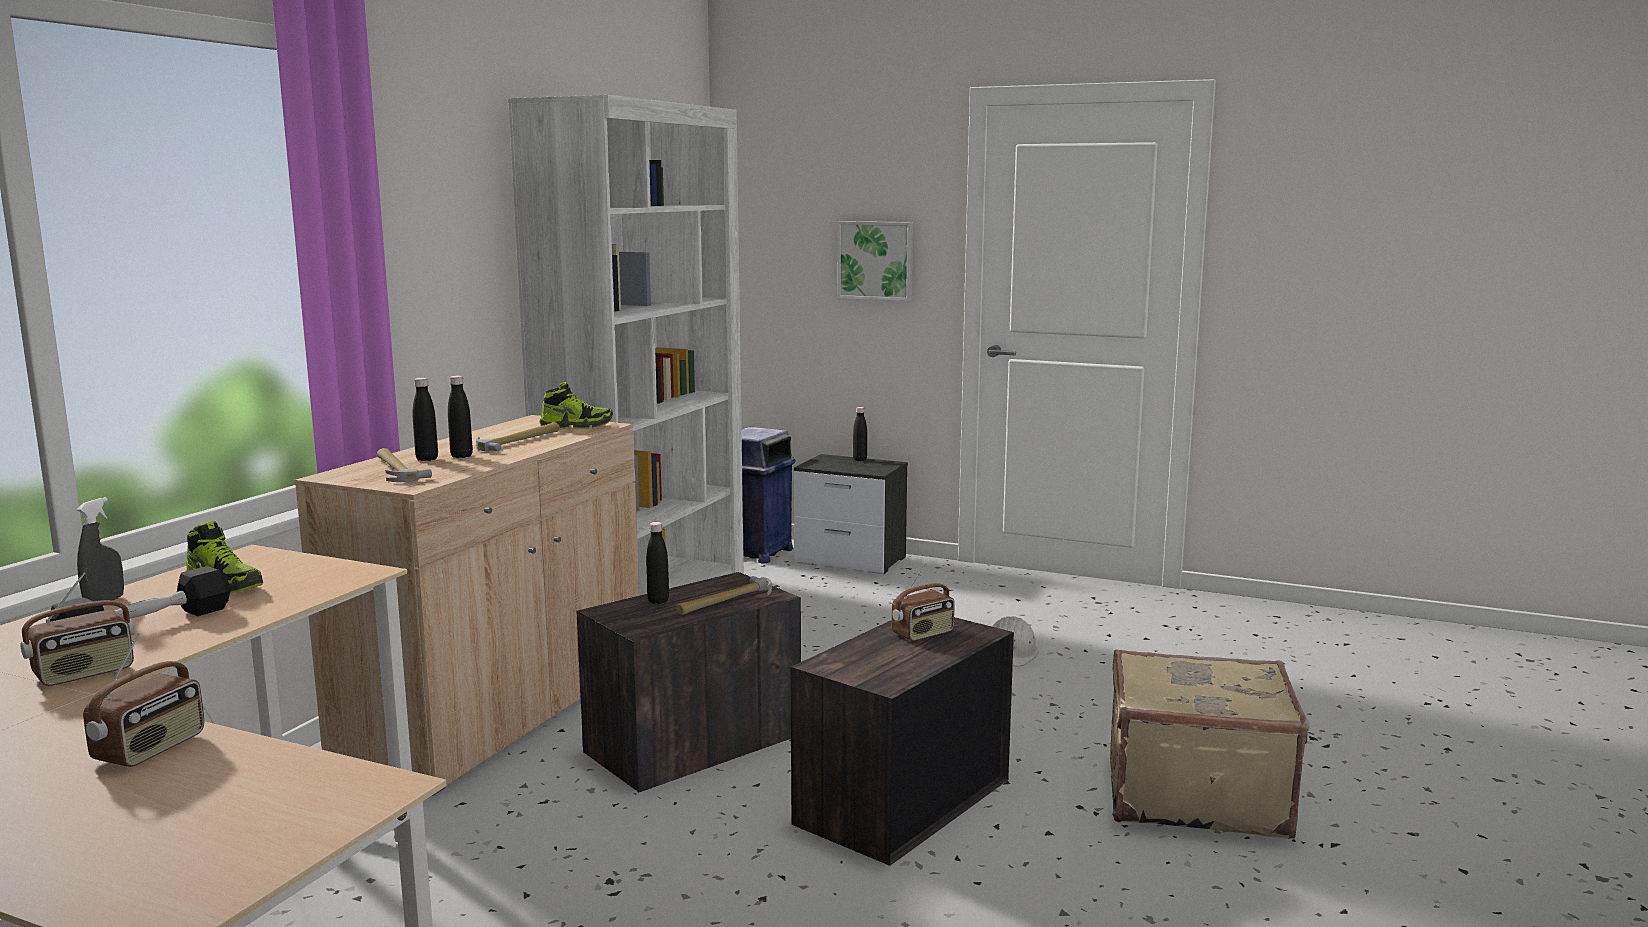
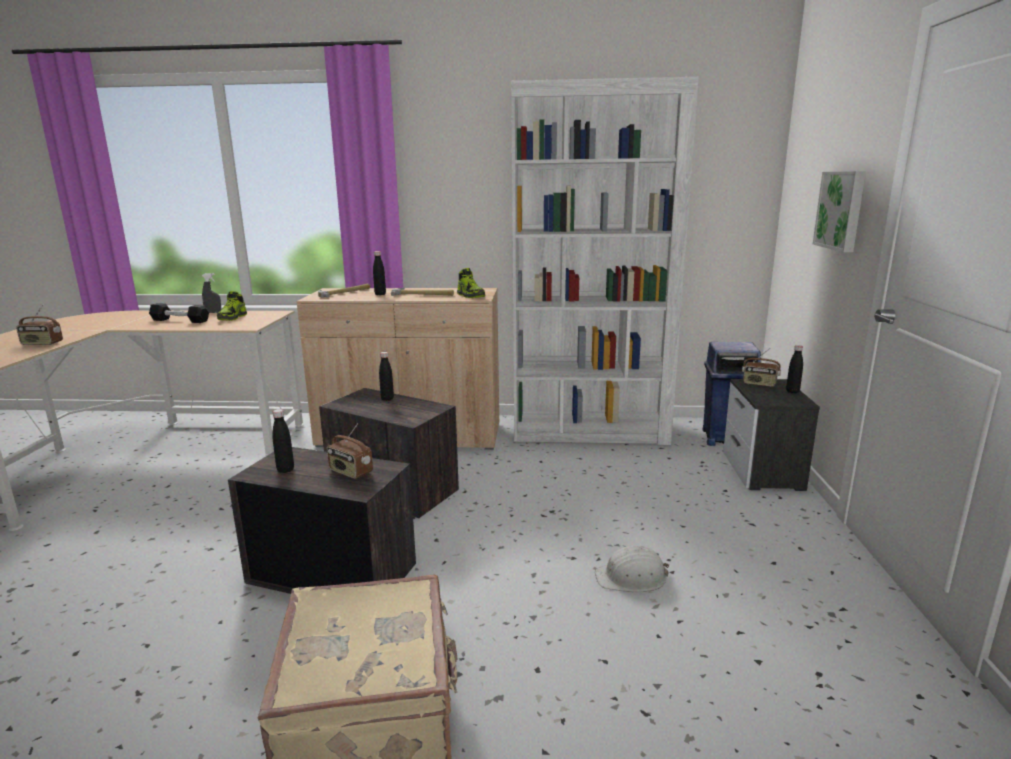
camera: 70 degrees right, 5 degrees up
(84, 674) = (128, 325): radio -> radio (759, 384)
(427, 459) = (371, 292): black bottle -> black bottle (285, 470)
(725, 600) = (395, 412): hammer -> none

